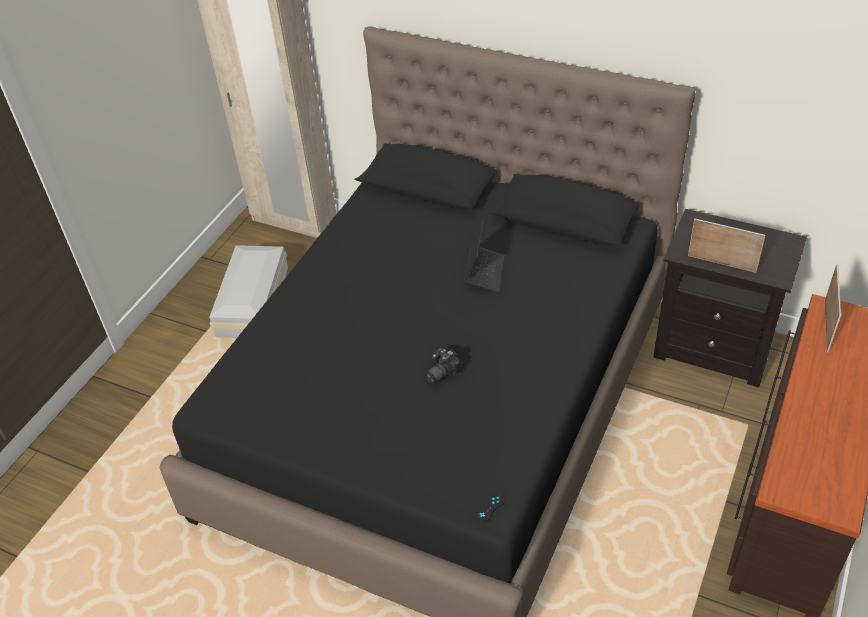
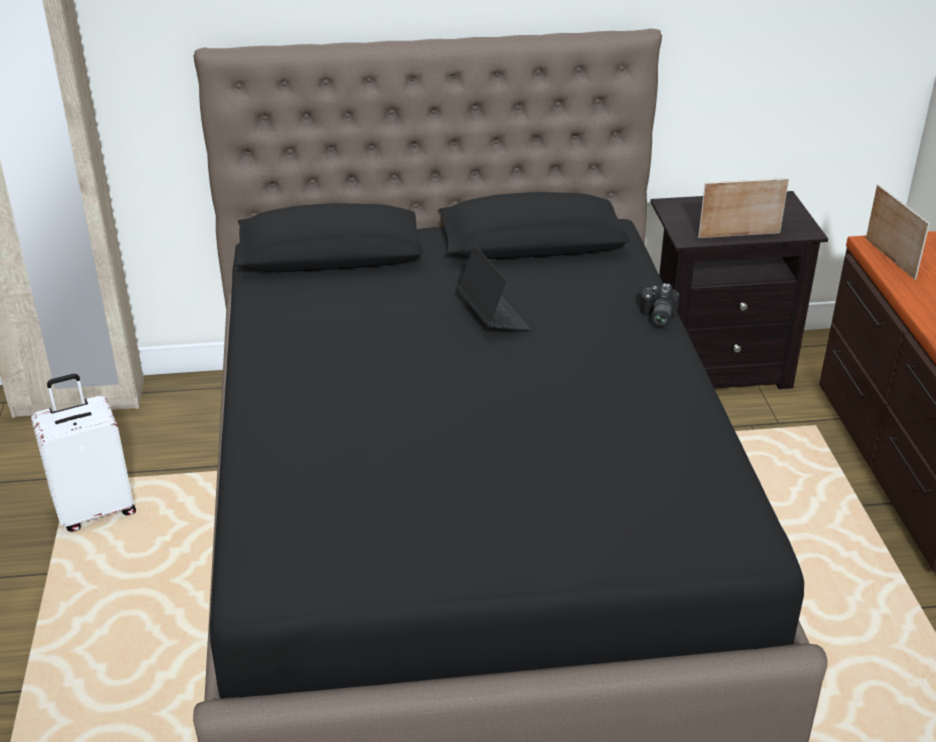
camera: 35 degrees left, 10 degrees down
(255, 300) = (95, 509): white storage box -> white suitcase
(440, 372) = (544, 431): camera -> camera (657, 316)
(489, 508) = (749, 544): black game controller -> none

